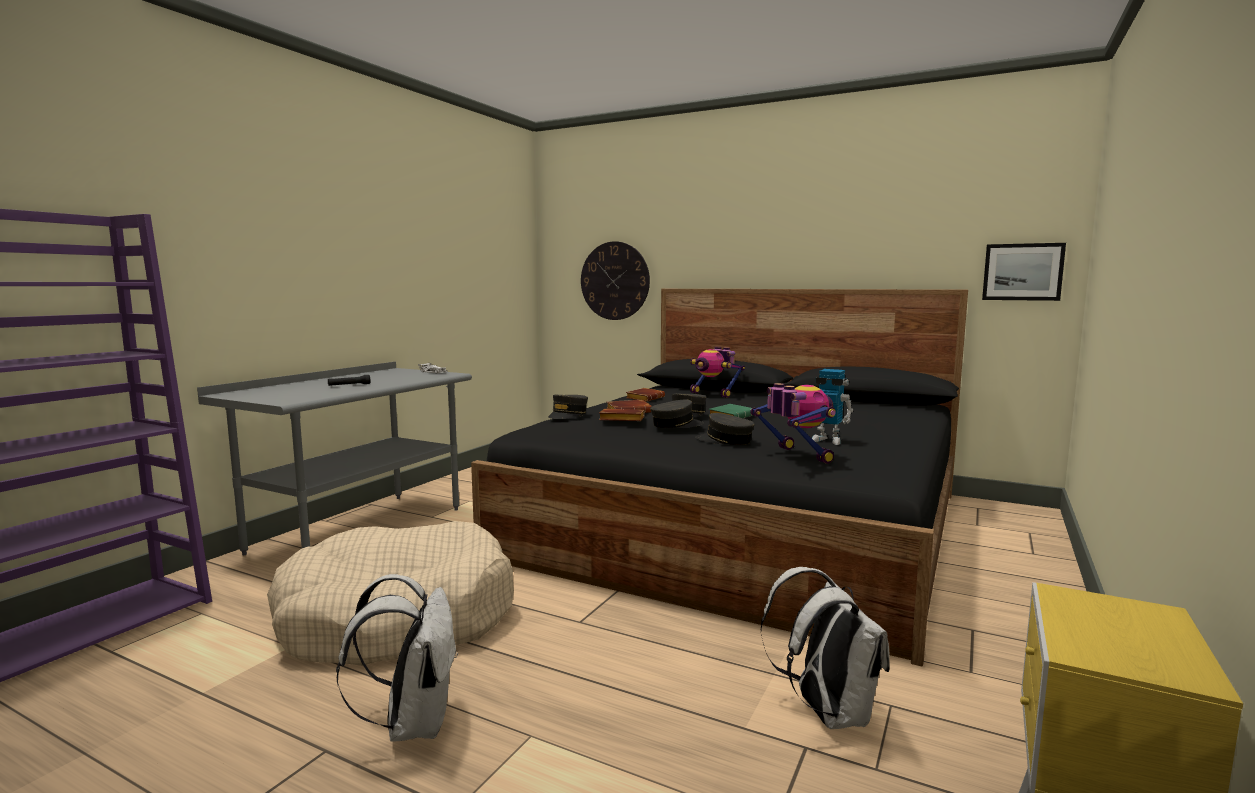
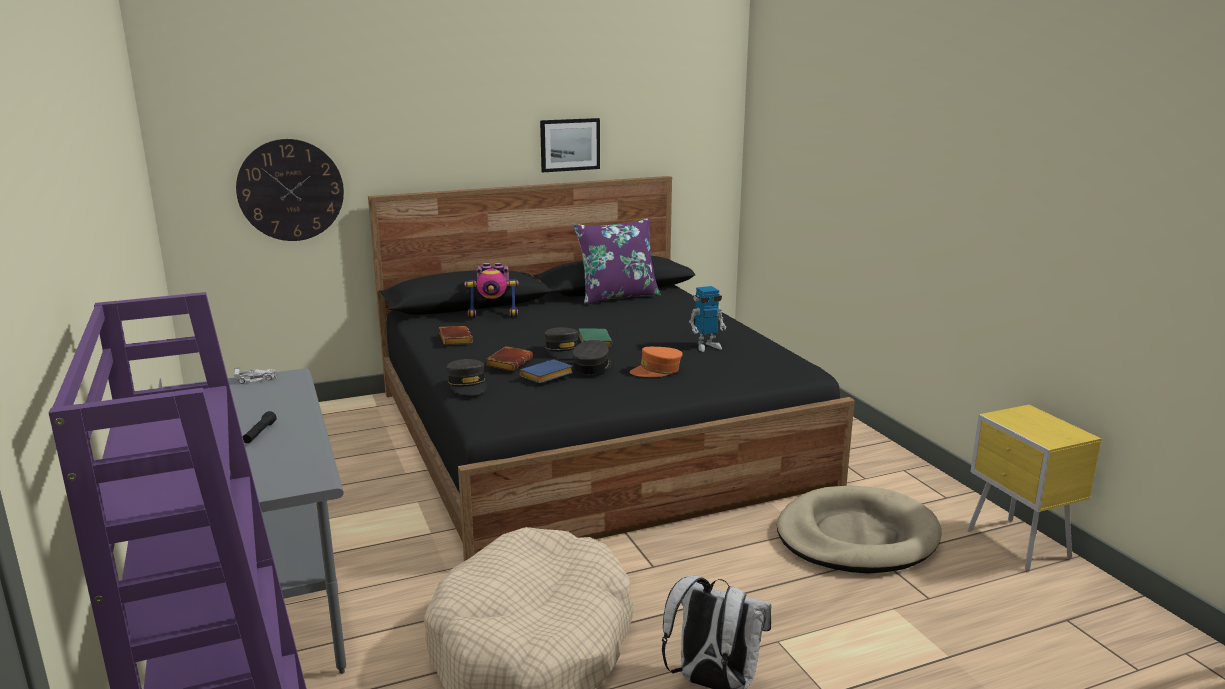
camera: 50 degrees left, 10 degrees up
(620, 420) = (546, 376): brown book -> blue book
(725, 440) = (656, 370): grey cap -> orange cap
(796, 456) = (732, 370): toy robot -> none
(826, 712) = (856, 536): white backpack -> beige dog bed
(851, 403) = (617, 296): none -> purple pillow
(1022, 272) = (703, 157): picture -> picture (569, 144)

